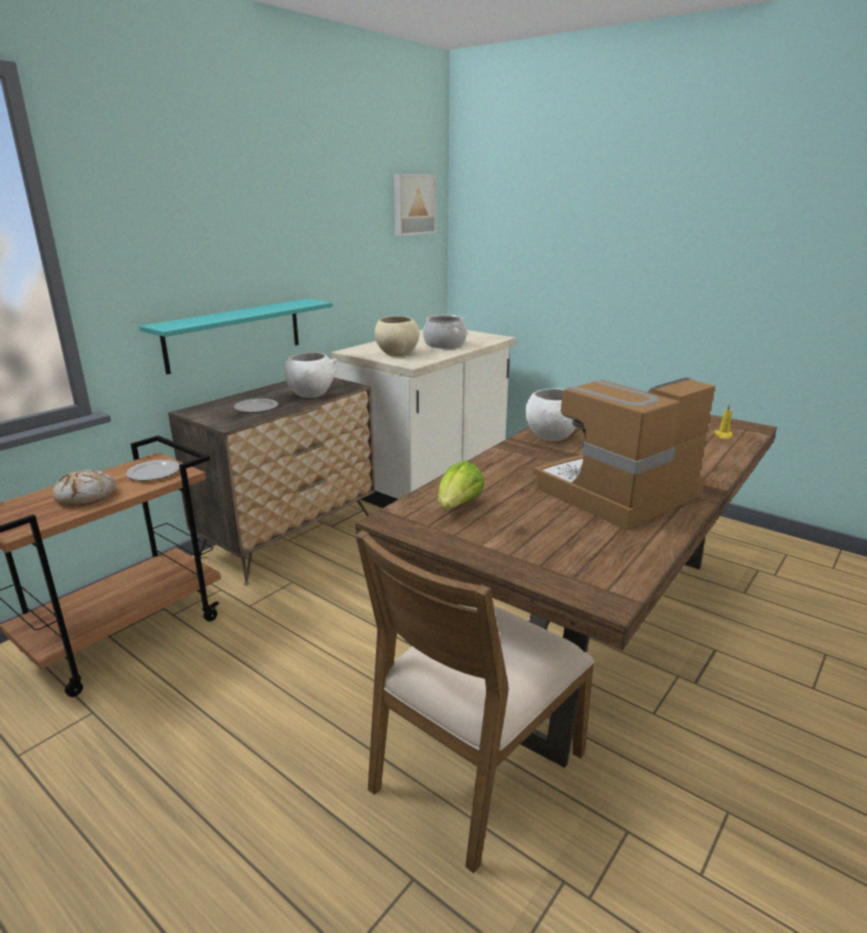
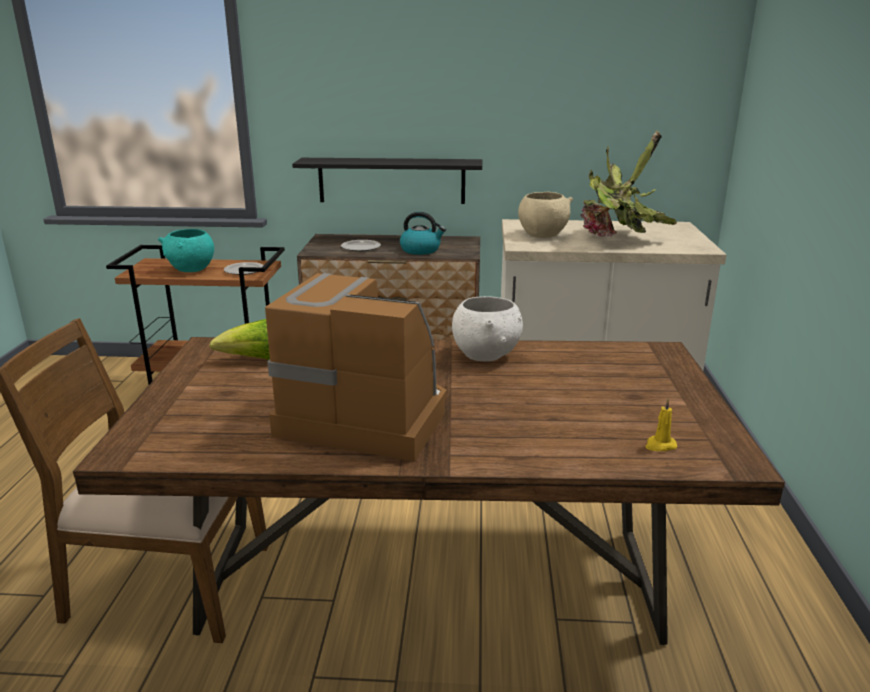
camera: 55 degrees right, 0 degrees up
(86, 496) = (191, 270): bread -> turquoise bowl
(234, 334) = (391, 180): turquoise shelf -> black shelf
(311, 394) = (421, 250): white bowl -> kettle
(413, 204) = (668, 65): picture -> none
(445, 344) = (617, 239): cooking pot -> potted plant

